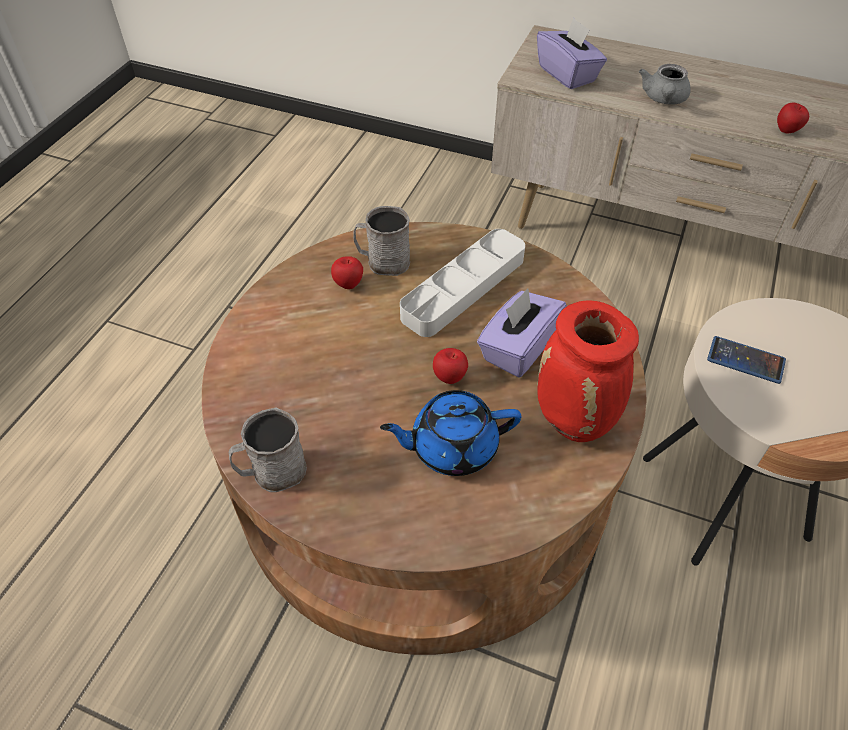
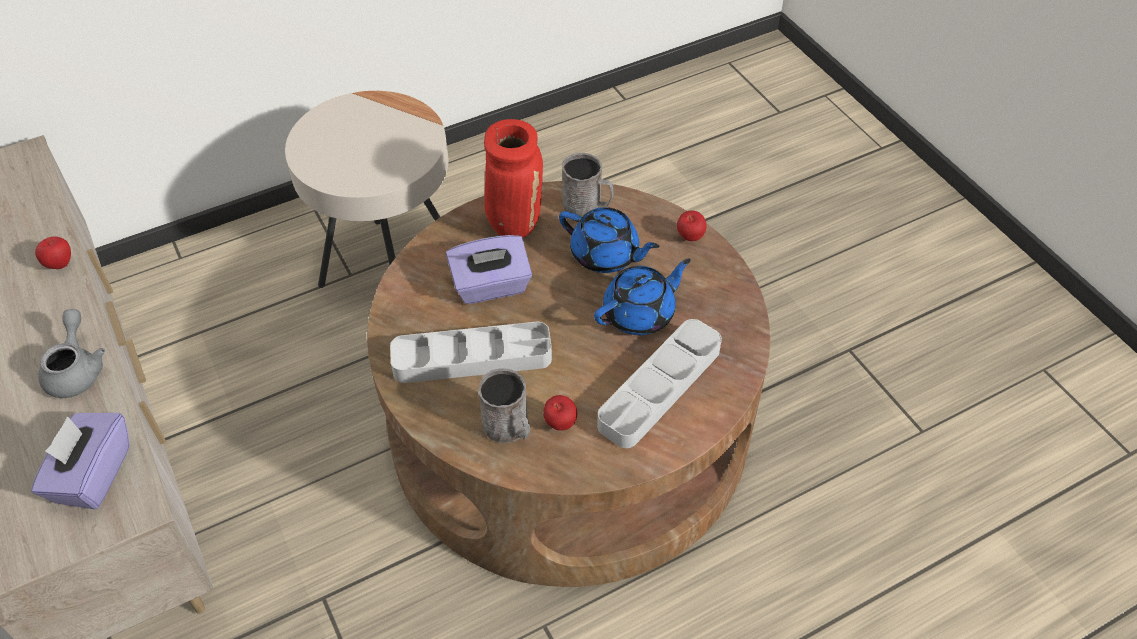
camera: 140 degrees left, 0 degrees up
(272, 472) = (736, 311): grey mug -> grey mug (587, 206)
(292, 355) = (660, 387): none -> grey tray
(364, 408) = (640, 314): none -> blue teapot
(450, 377) = (560, 297): apple -> apple (689, 237)
(663, 99) = (77, 370): grey teapot -> grey teapot turned 60 degrees counterclockwise
(745, 360) = (385, 163): phone -> none

